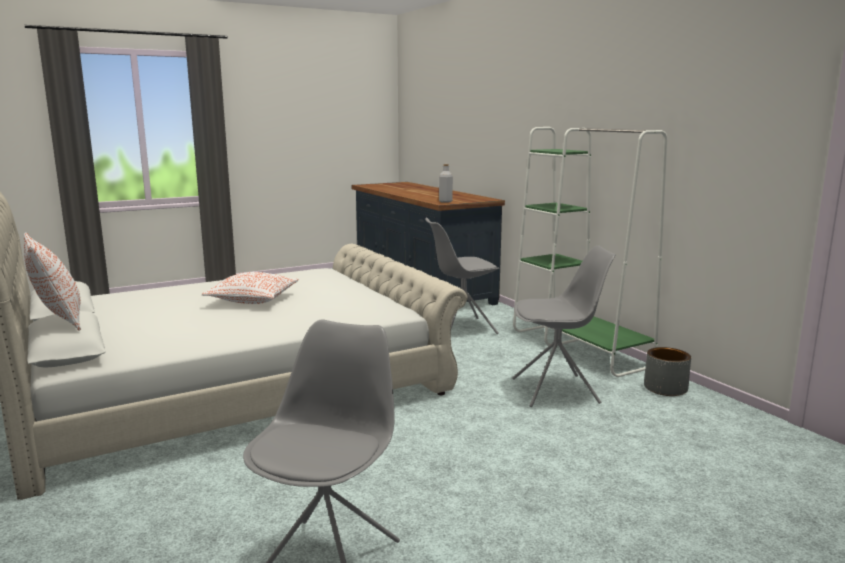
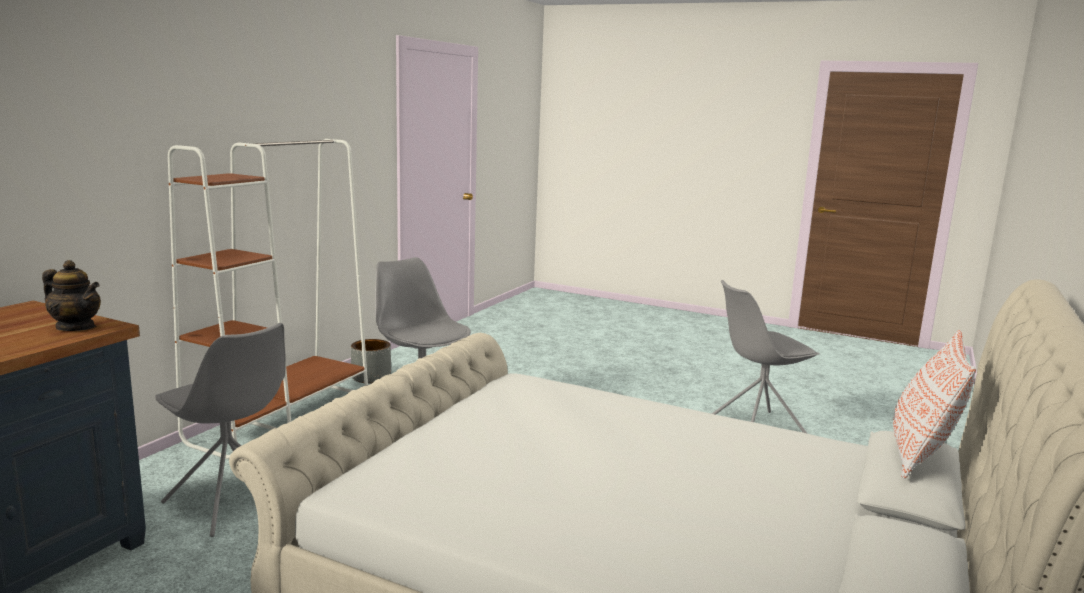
camera: 125 degrees left, 0 degrees up
(253, 299) = (596, 466): white pillow -> none
(445, 201) = (76, 327): grey bottle -> teapot
(579, 349) = (282, 418): green clothes rack -> brown clothes rack

